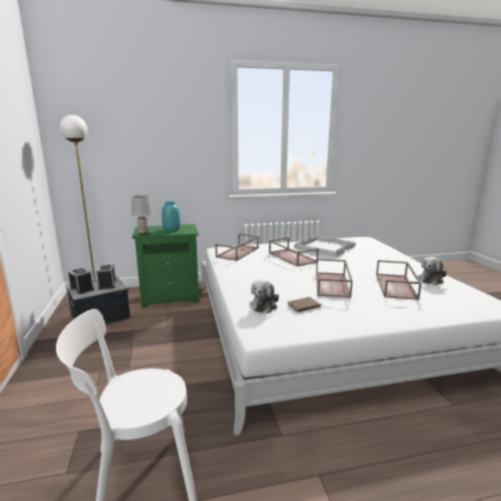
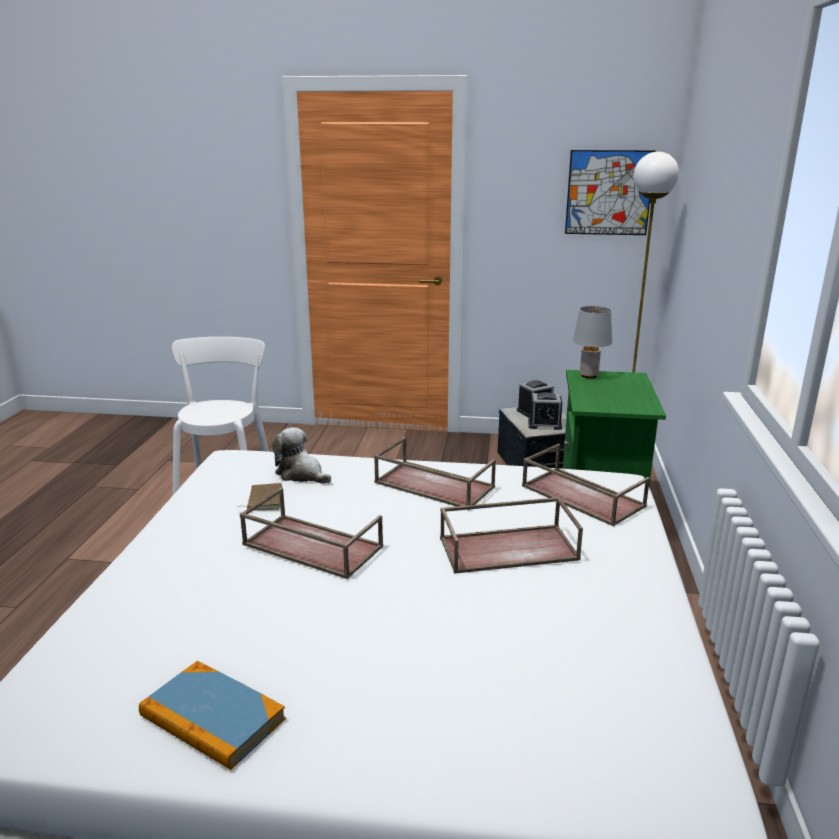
camera: 110 degrees right, 5 degrees up
(28, 142) = (608, 193): none -> picture
(172, 230) = (607, 394): turquoise vase -> none
(324, 247) = (575, 622): white tray -> none
(396, 286) = (234, 628): brown tray -> brown tray (432, 485)
(431, 279) = (212, 718): plush toy -> book

